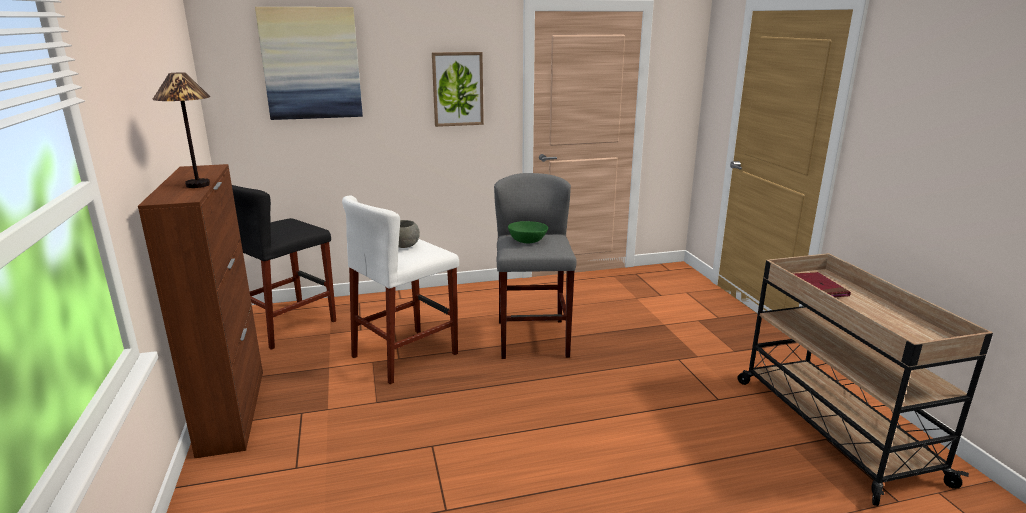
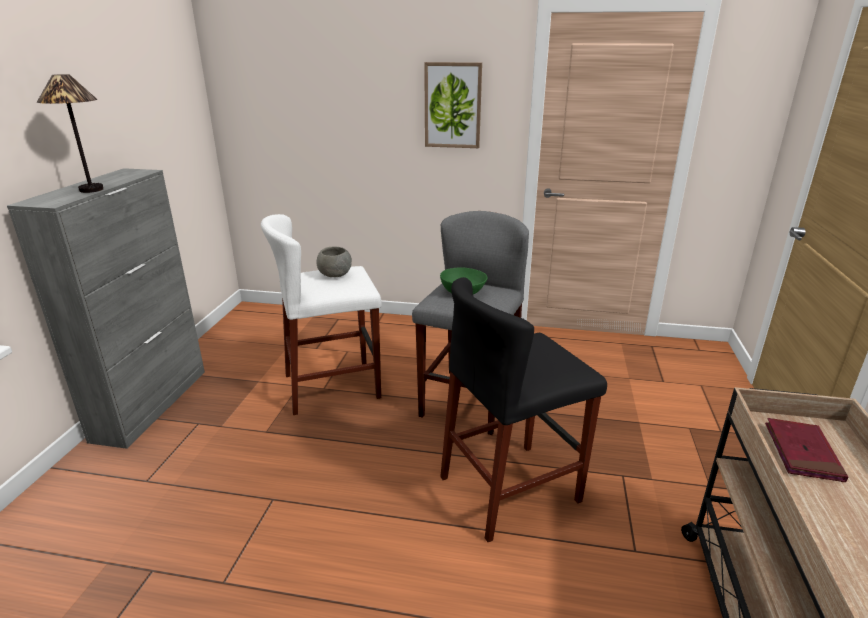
camera: 25 degrees right, 5 degrees up
(233, 410) = (152, 403): brown cabinet -> grey cabinet
(287, 325) = (261, 328): black stool -> black stool (510, 489)
(311, 63) = (303, 71): picture -> none

